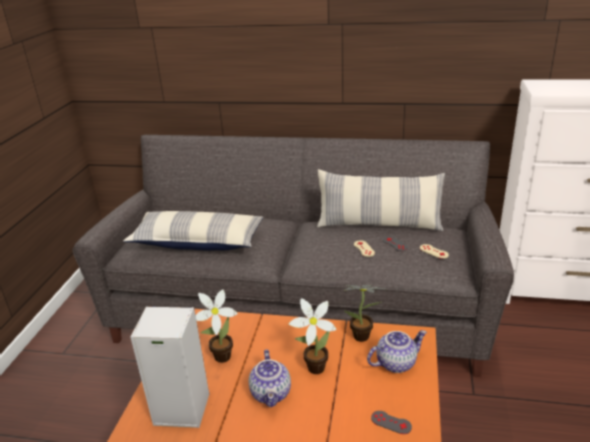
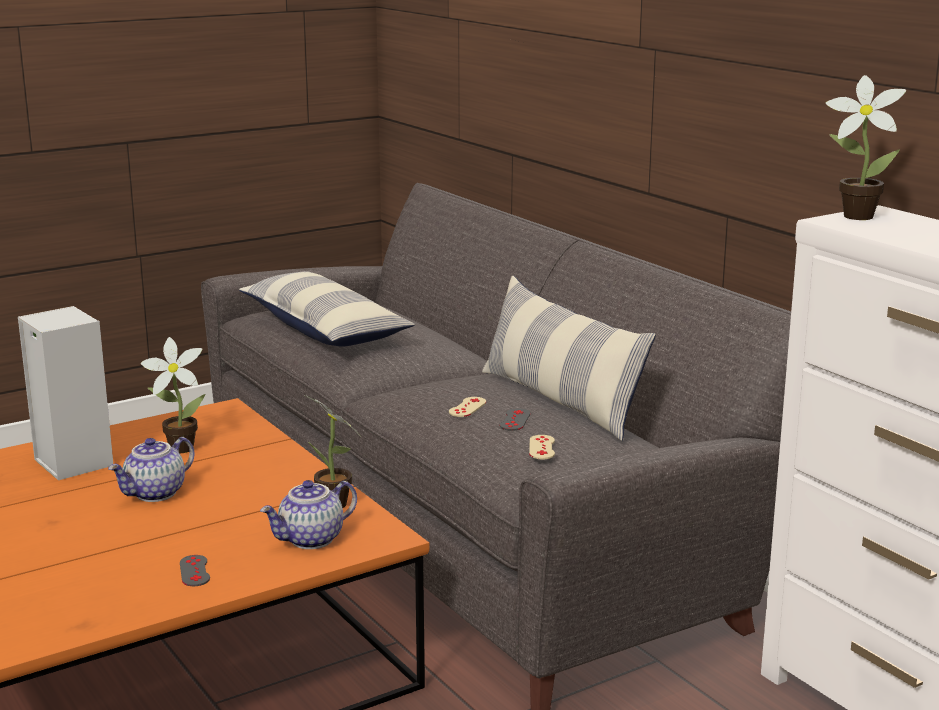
camera: 45 degrees right, 10 degrees down
(313, 368) = (230, 499): potted plant -> potted plant (853, 215)
(396, 362) = (311, 540): teapot -> teapot turned 120 degrees clockwise

